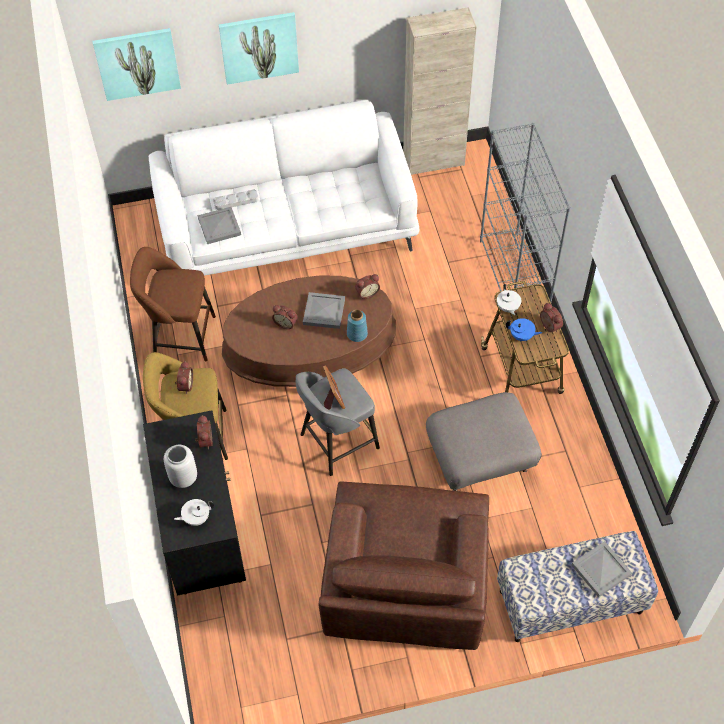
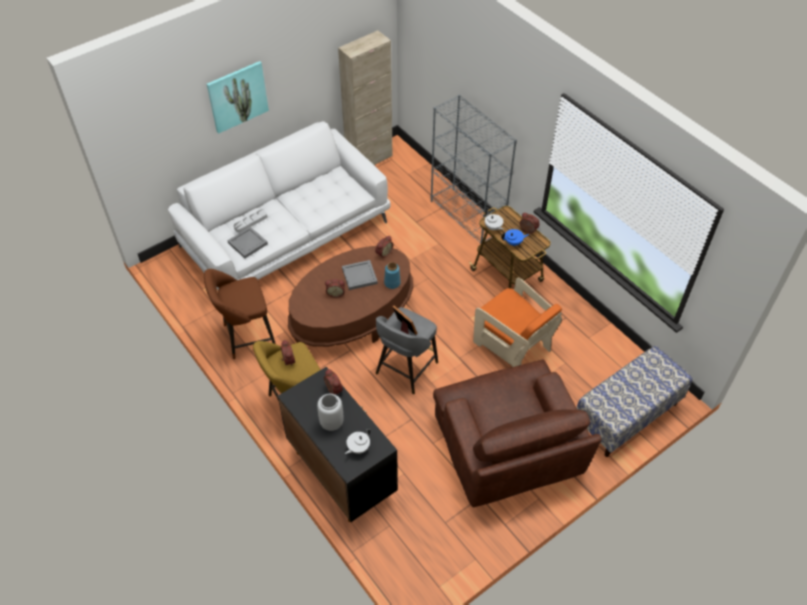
camera: 25 degrees left, 5 degrees down
(137, 63) = (149, 132): picture -> none
(479, 460) = (512, 344): grey ottoman -> orange armchair
(602, 570) = (650, 379): grey tray -> none

